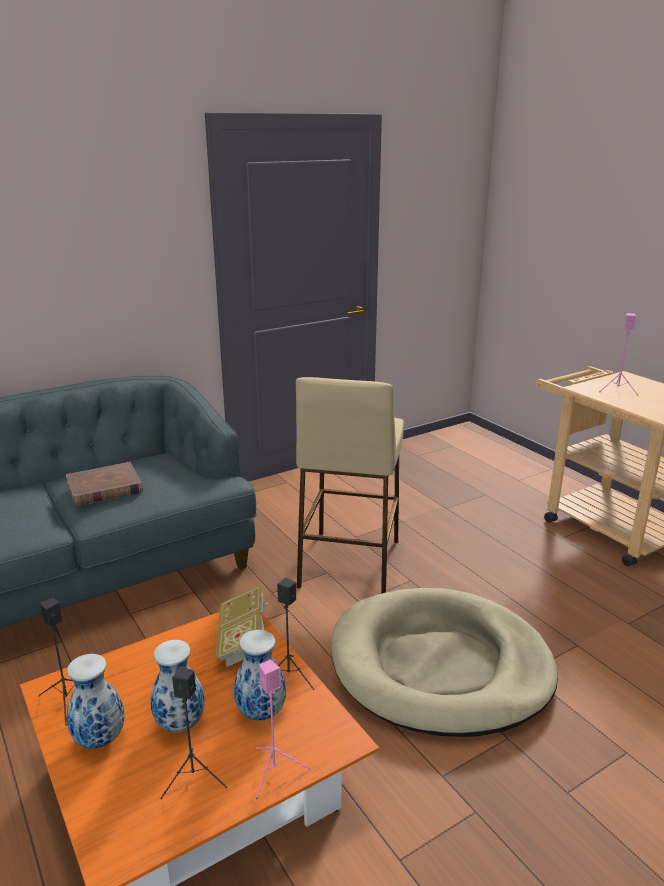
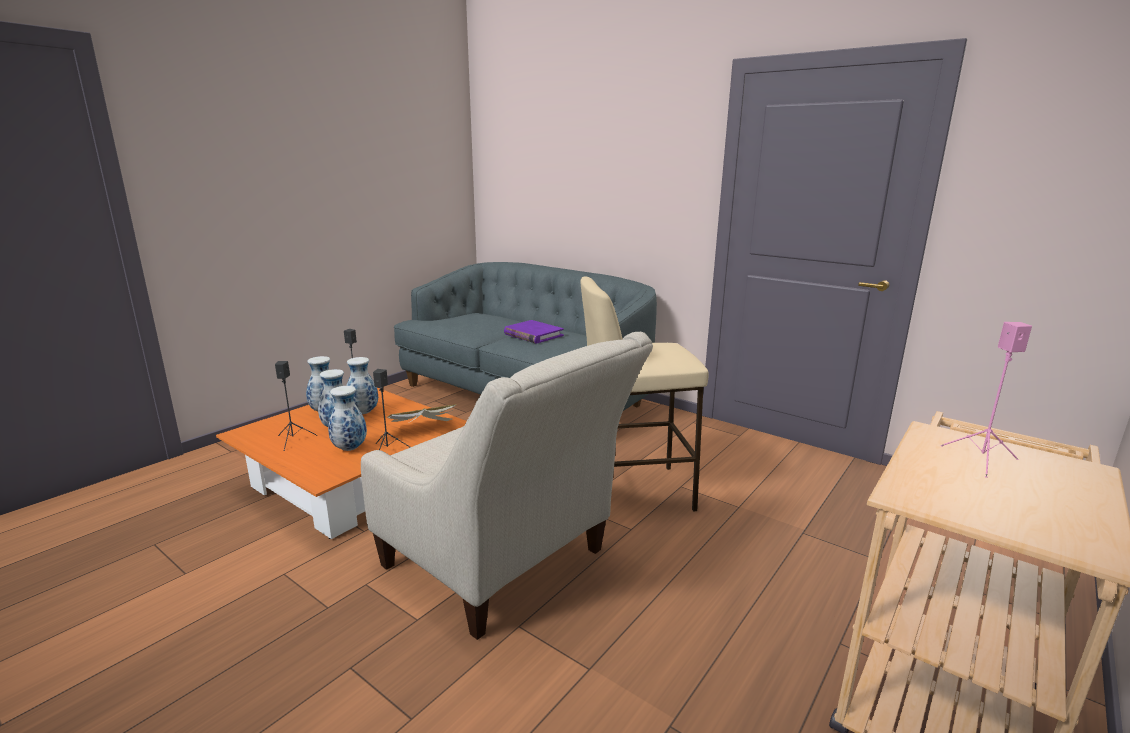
camera: 70 degrees right, 5 degrees down
(104, 488) = (533, 335): brown book -> purple book
(139, 695) = (363, 412): none -> vase
(275, 771) = (295, 462): pink speaker -> none
(440, 666) = (505, 565): beige dog bed -> beige armchair

